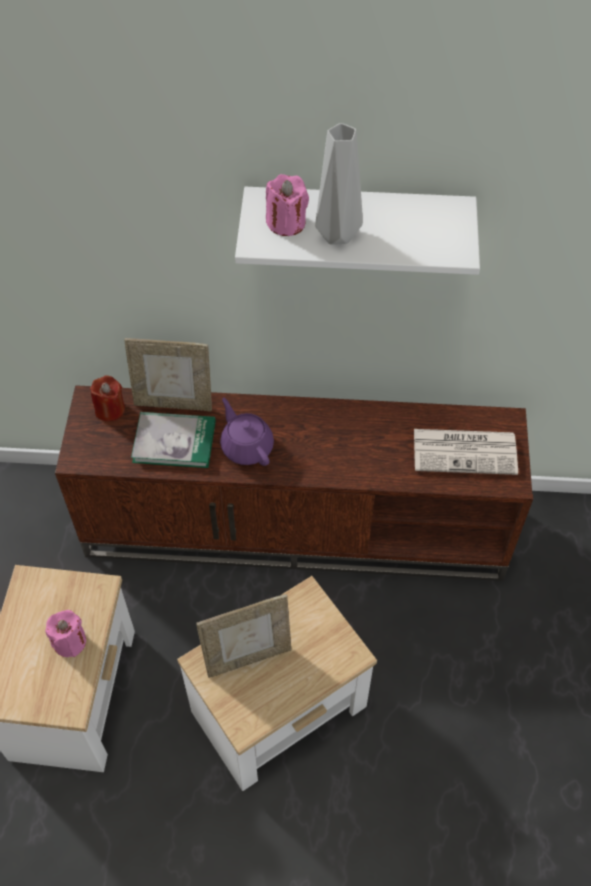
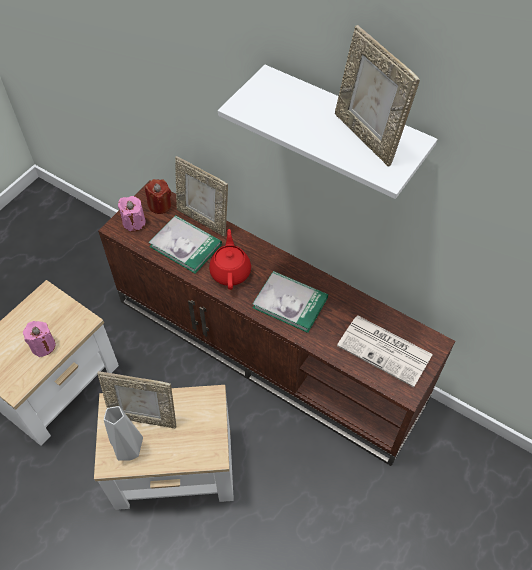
camera: 30 degrees right, 0 degrees up
(247, 446) = (230, 271): purple teapot -> red teapot
(286, 223) = (273, 100): pink candle -> pink candle (134, 222)
(335, 449) = (290, 303): none -> book
(338, 234) = (305, 123): grey vase -> grey vase (130, 449)
(409, 222) = (367, 137): none -> picture frame

